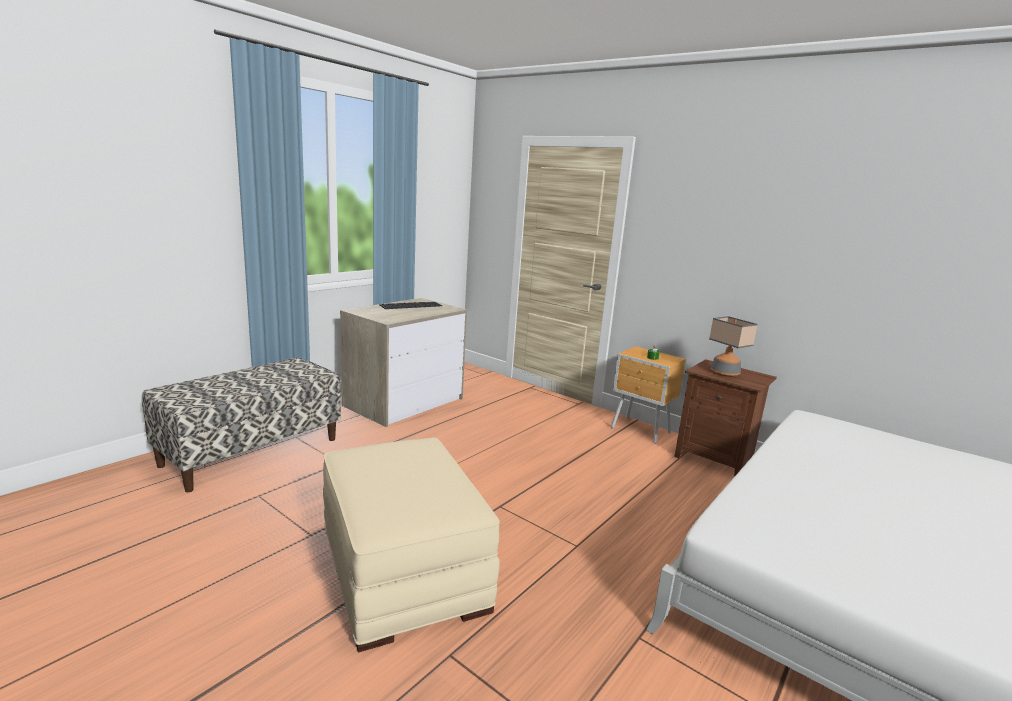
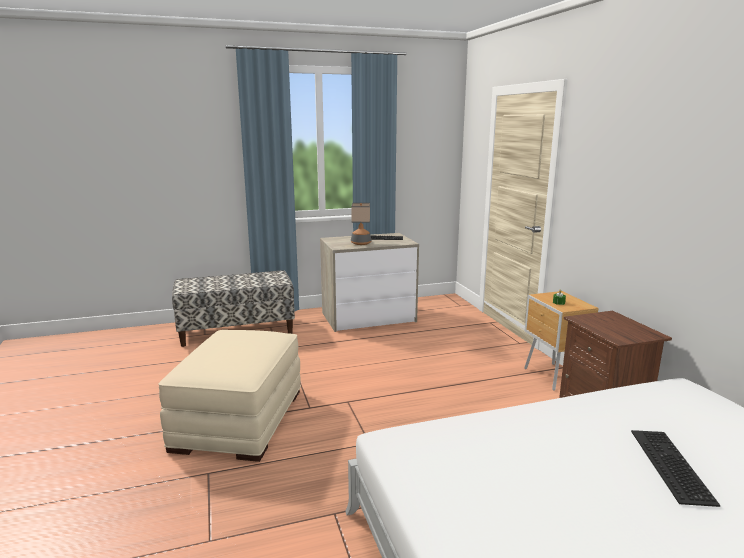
camera: 35 degrees right, 0 degrees up
(725, 373) = (606, 325): table lamp -> table lamp (361, 243)
(901, 482) = (667, 464): none -> keyboard

